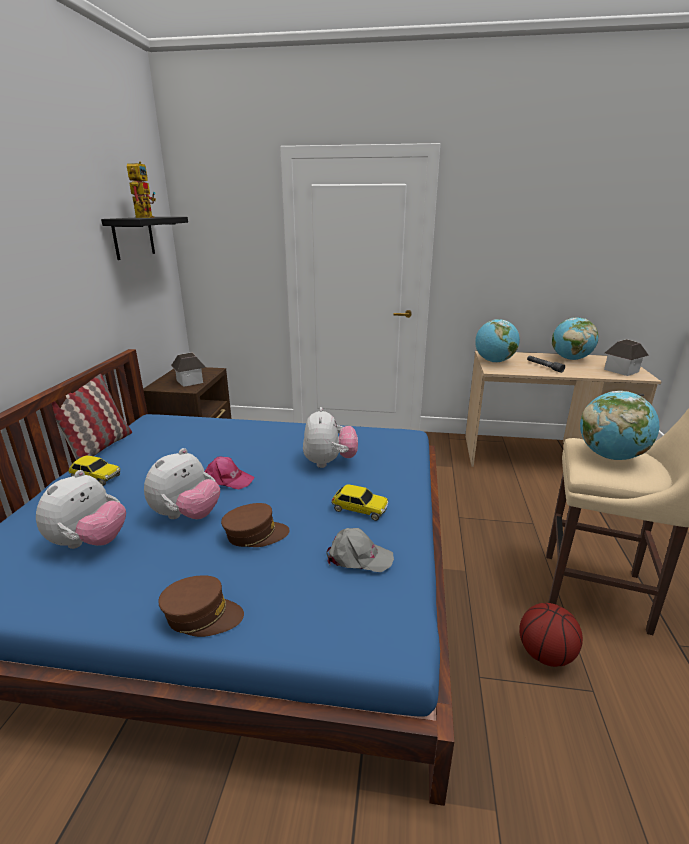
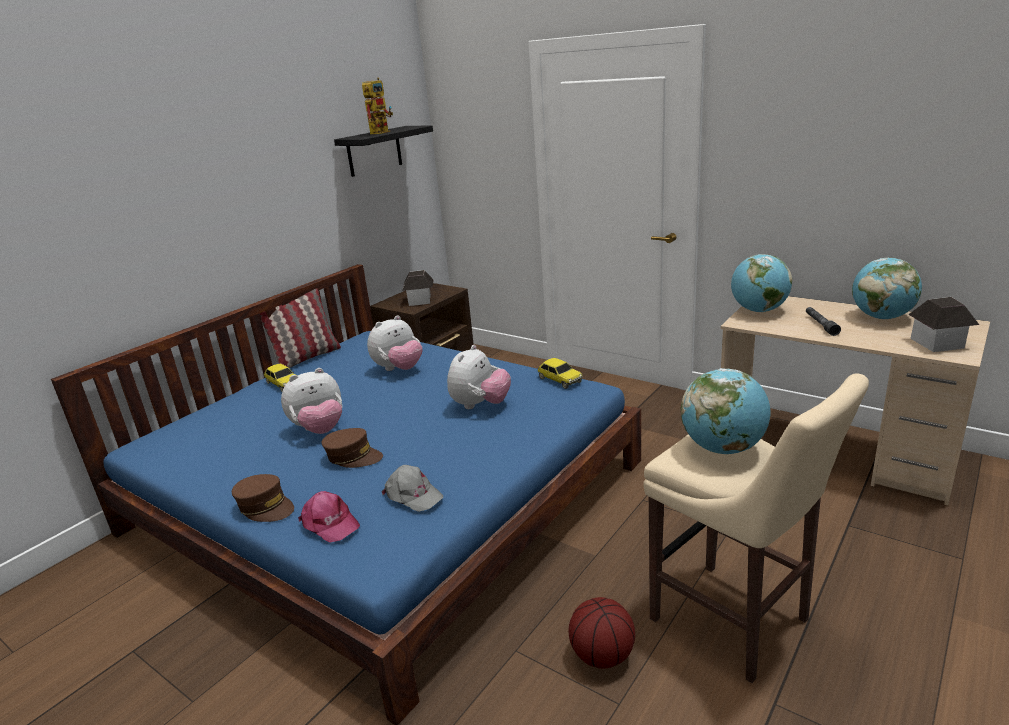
camera: 30 degrees right, 0 degrees up
(90, 542) = (240, 436): plush toy -> plush toy (399, 369)
(227, 479) = (376, 405): pink cap -> pink cap (329, 523)
(359, 509) = (460, 455): toy car -> toy car (559, 380)

